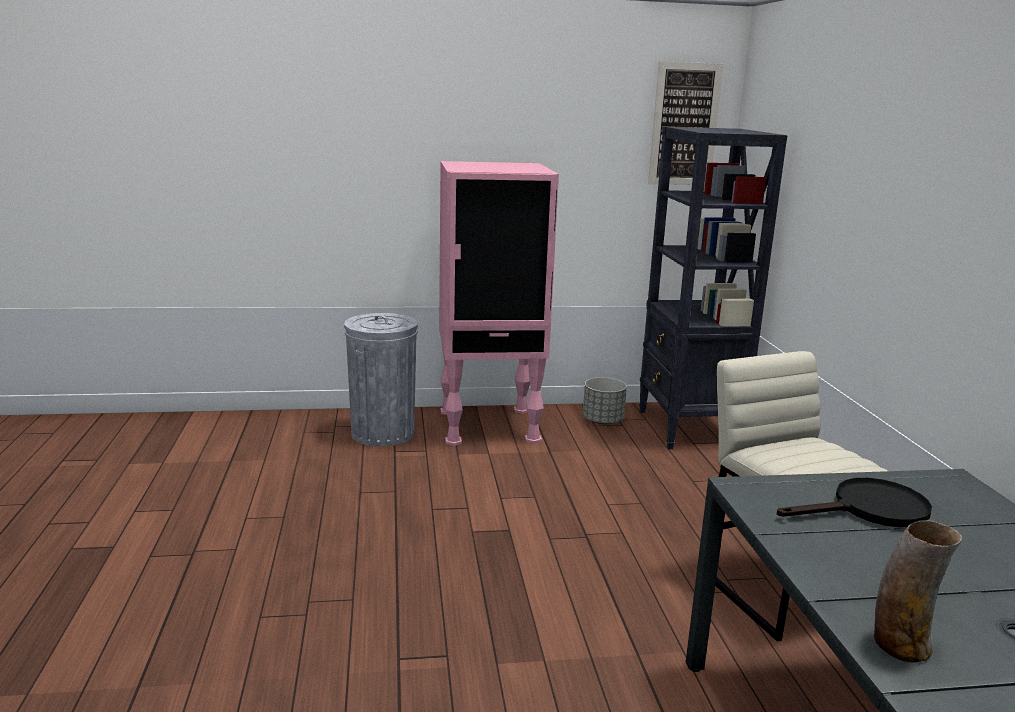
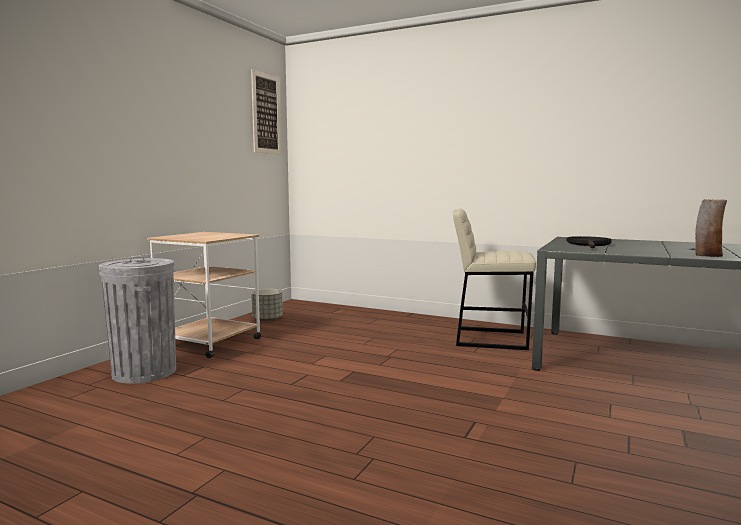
camera: 55 degrees left, 10 degrees down
(490, 426) = (210, 342): pink cabinet -> beige cart
(688, 429) = (314, 309): black bookcase -> none

